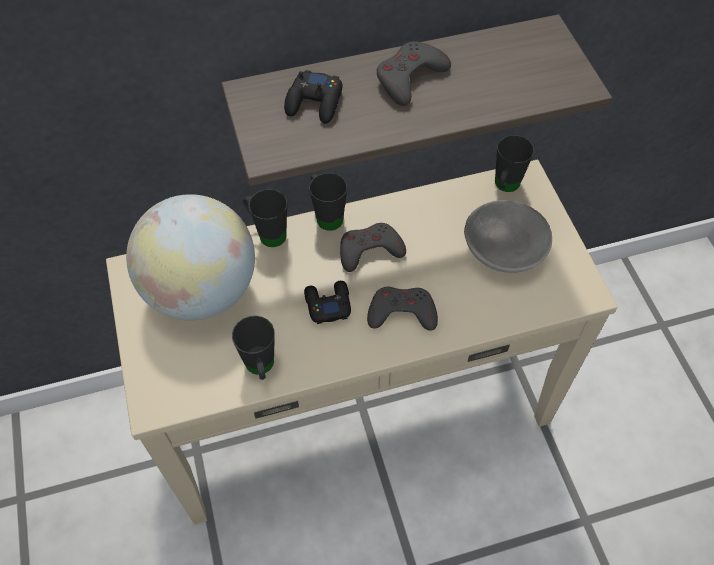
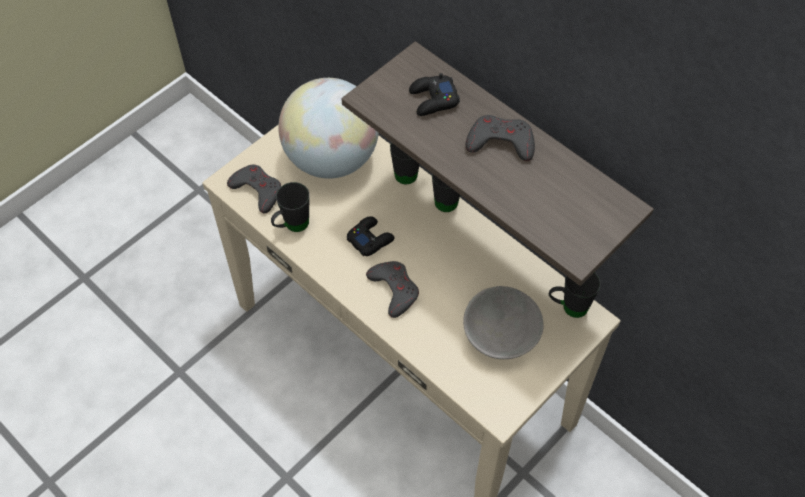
camera: 60 degrees right, 0 degrees up
(369, 250) = (436, 242): grey game controller -> grey game controller (257, 190)

